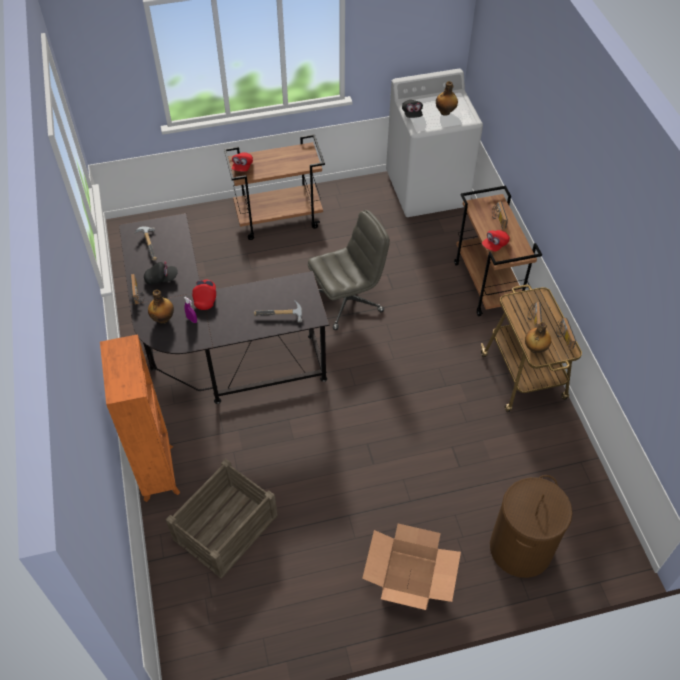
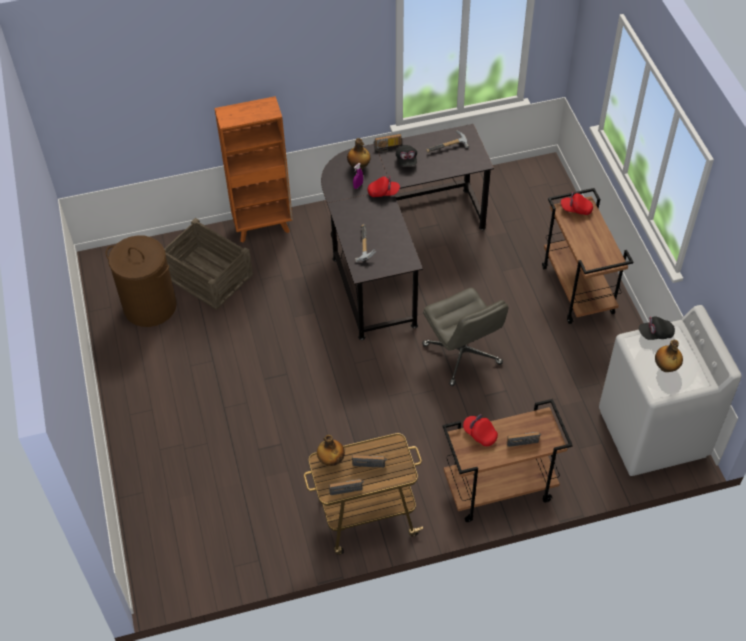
camera: 90 degrees right, 0 degrees up
(409, 579) = (147, 406): cardboard box -> none
(521, 548) = (168, 495): brown laundry basket -> brown laundry basket (149, 306)

